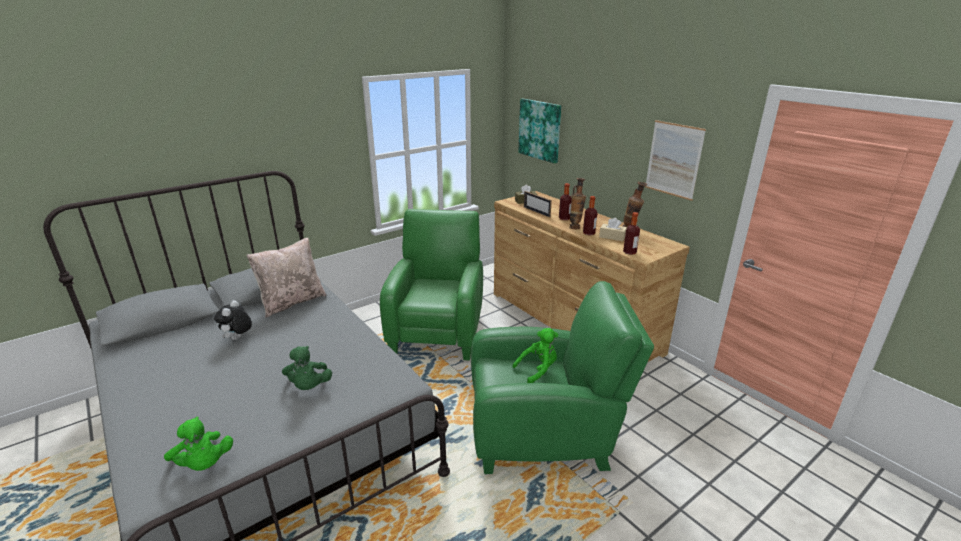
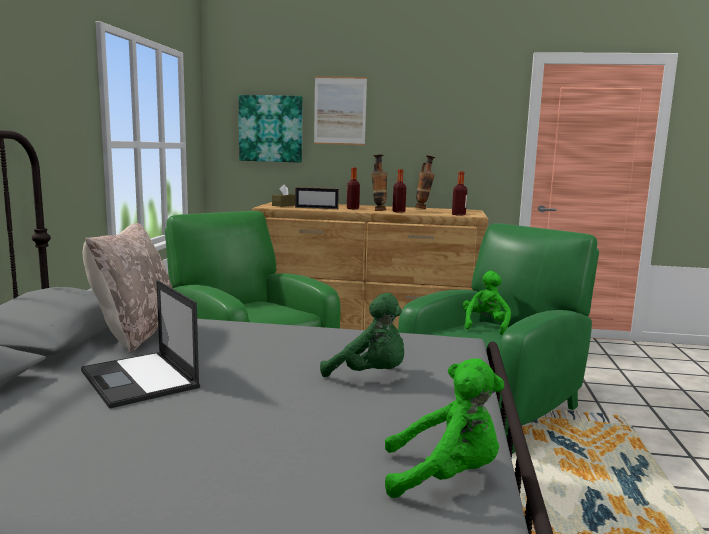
camera: 45 degrees left, 15 degrees down
(237, 339) = (140, 379): plush toy -> laptop
(612, 237) = (421, 211): beige tissue box -> none
(673, 160) = (452, 131): picture -> picture (340, 111)

